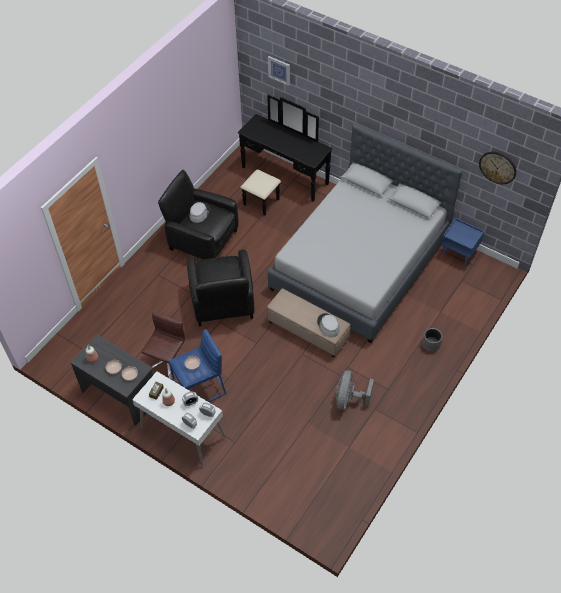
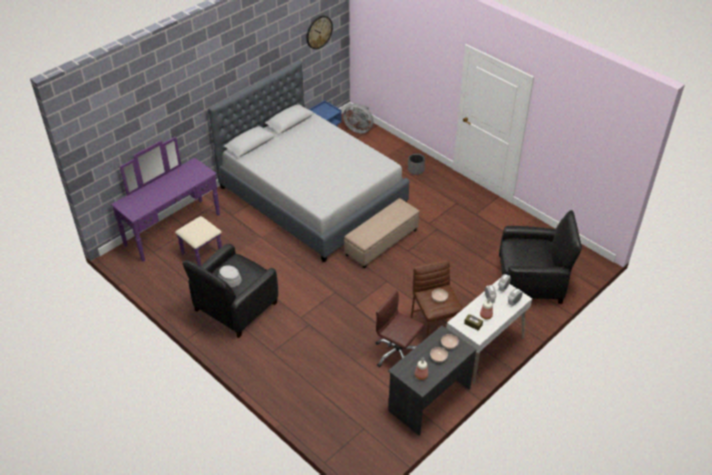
camera: 80 degrees left, 10 degrees down
(200, 389) = (434, 330): blue stool -> brown stool
(222, 302) = (328, 300): black armchair -> black armchair (531, 282)
(279, 70) = (122, 127): picture -> none
(280, 182) = (179, 235): black dresser -> purple dresser
(328, 325) = (398, 211): grey hat -> none
(349, 399) = (463, 228): grey fan -> grey fan (358, 129)

